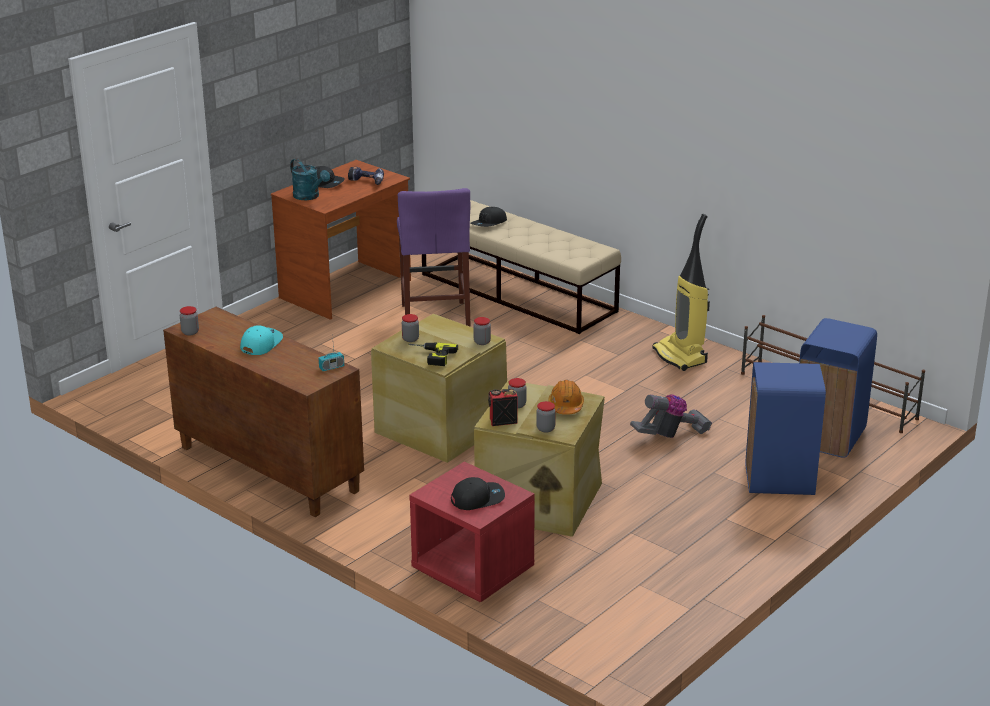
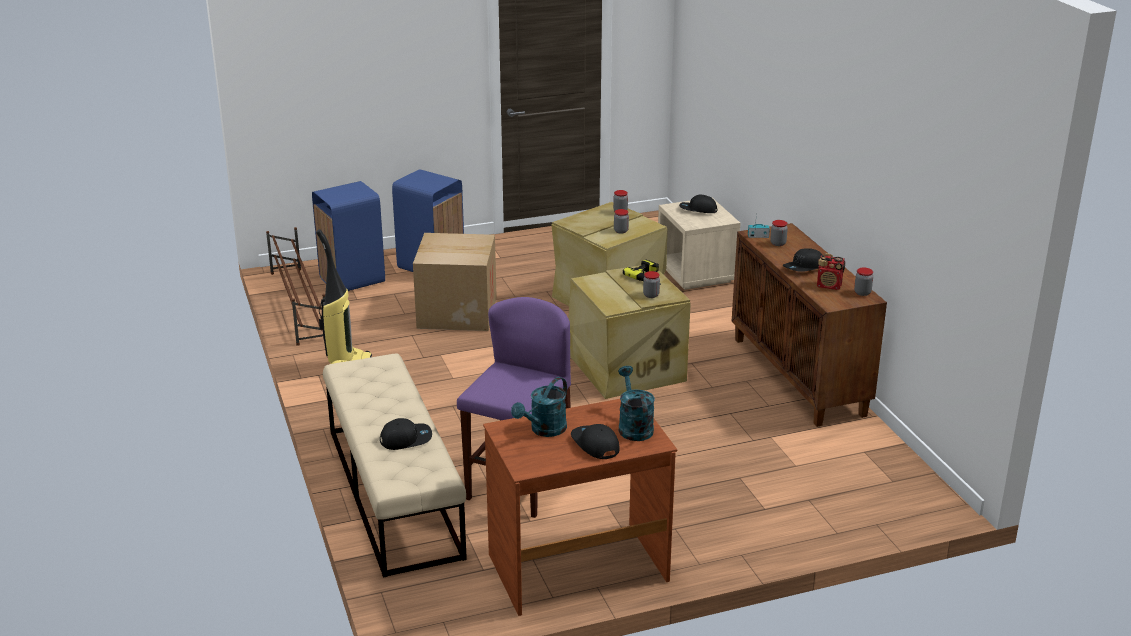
camera: 150 degrees left, 0 degrees up
(260, 344) = (804, 267): turquoise cap -> black cap
(366, 182) = (544, 430): power drill -> turquoise watering can
(472, 571) = (696, 274): red nightstand -> beige nightstand
(482, 342) = (593, 279): jar -> jar (778, 243)
(502, 421) = (643, 224): radio -> radio (829, 286)
(566, 406) = (589, 220): orange hard hat -> none
(670, 435) = (457, 312): vacuum cleaner -> cardboard box

